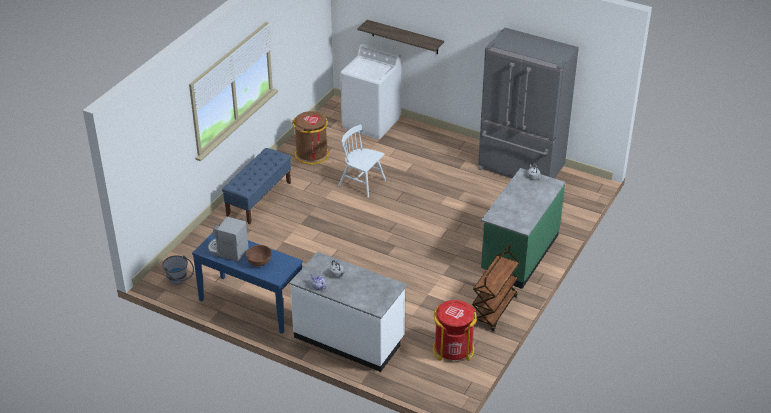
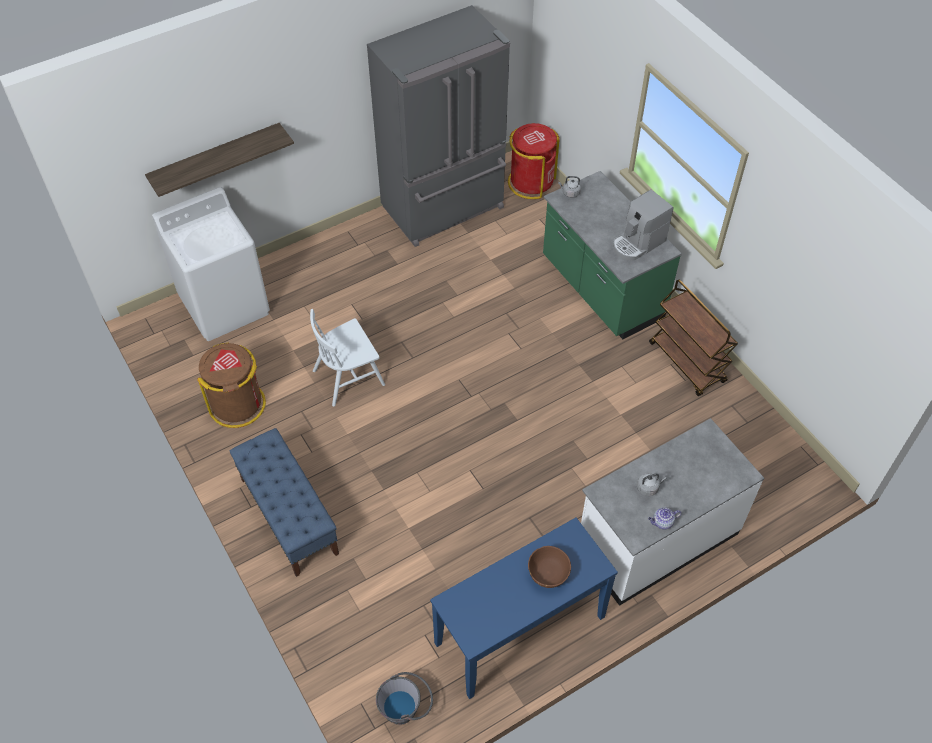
camera: 60 degrees left, 15 degrees up
(227, 250) = (495, 606): coffee machine -> coffee machine (638, 243)
(453, 349) = (734, 437): red trash can -> red trash can (531, 182)

